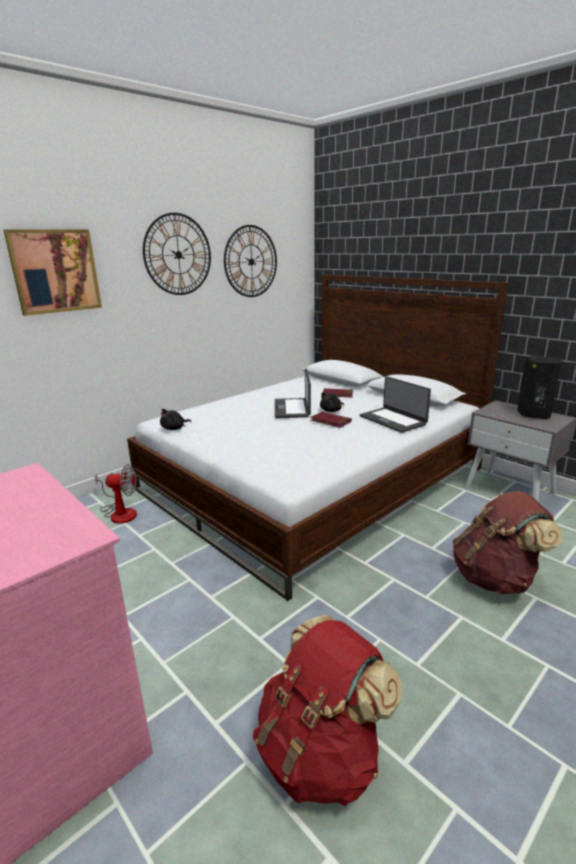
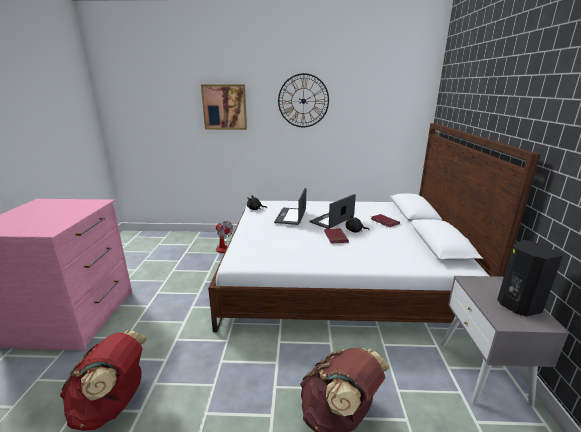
camera: 45 degrees right, 0 degrees up
(251, 261) = (365, 108): wall clock -> none
(393, 420) = (379, 254): laptop -> laptop (291, 216)

